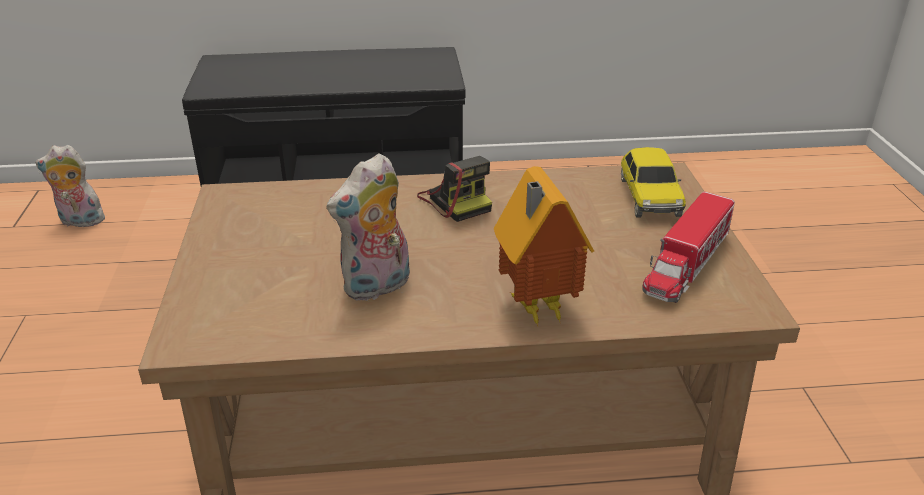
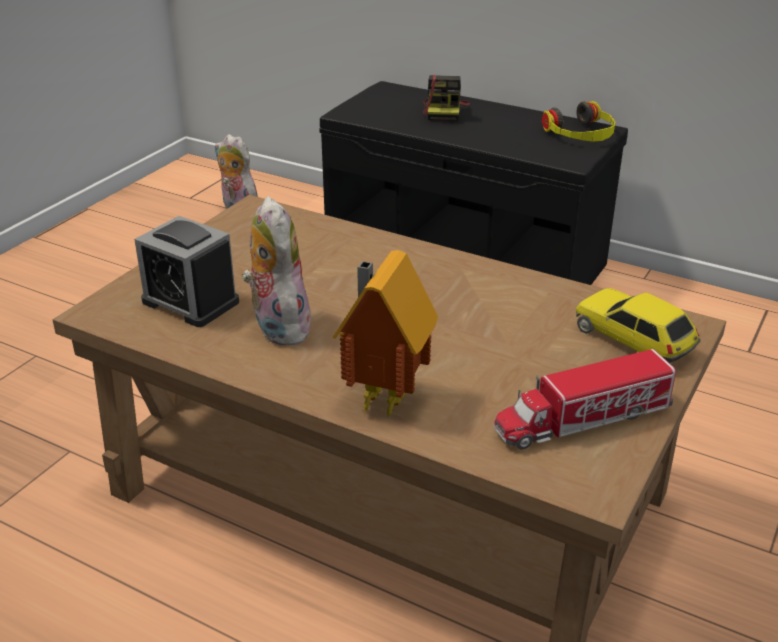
camera: 35 degrees right, 0 degrees up
(268, 297) = (190, 302): none -> alarm clock
(377, 287) = (277, 327): plush toy -> plush toy turned 75 degrees clockwise
(427, 59) = (581, 134): none -> headphones
(455, 201) = (434, 278): camera -> camera (445, 111)
(649, 197) = (634, 341): toy car -> toy car turned 105 degrees clockwise

